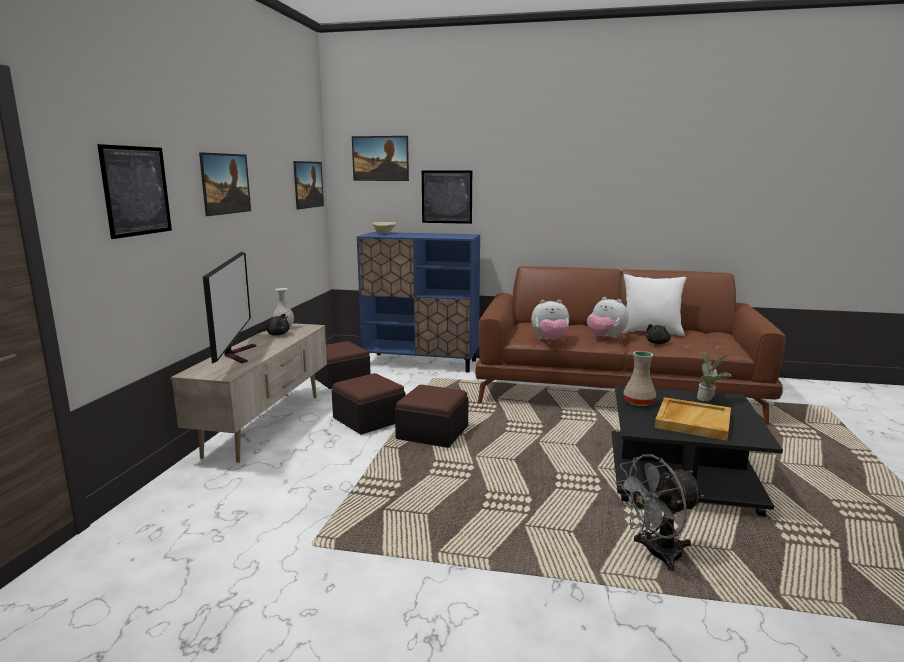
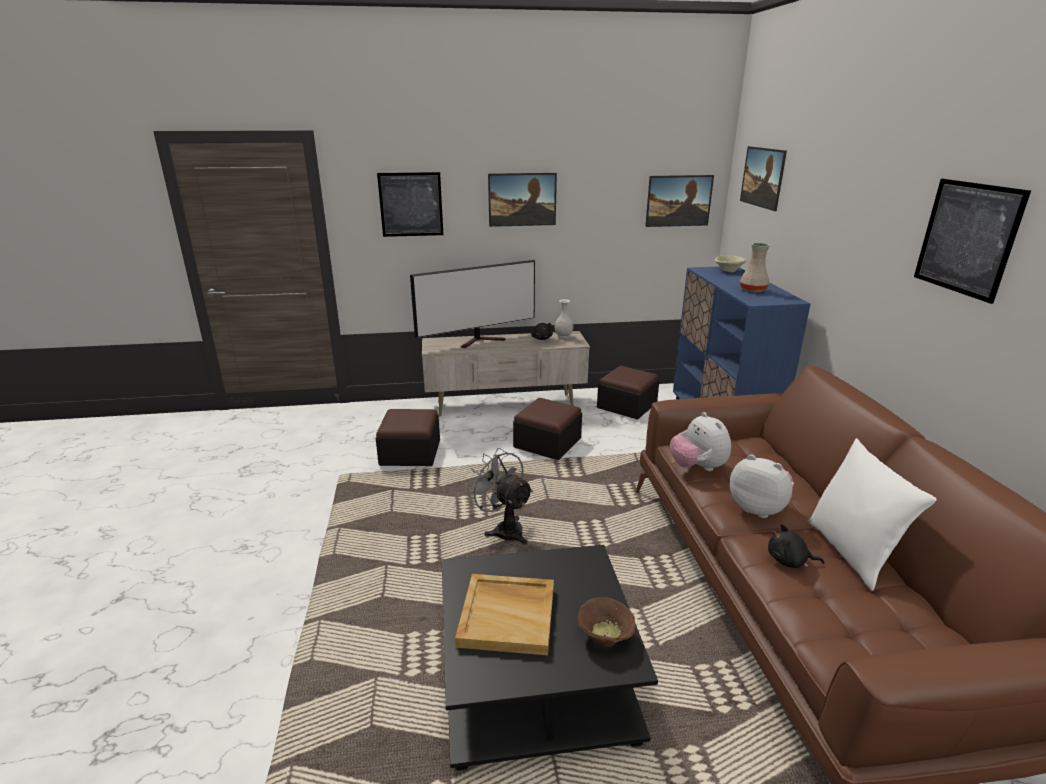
camera: 70 degrees right, 10 degrees up
(432, 432) = (542, 480): ottoman -> ottoman (410, 452)
(447, 197) = (800, 241): picture -> picture (967, 238)
(605, 337) = (758, 508): plush toy -> plush toy turned 105 degrees clockwise
(638, 402) = (551, 566): beige vase -> beige vase (753, 290)
(656, 554) = (355, 659): grey fan -> grey fan (504, 529)
(709, 399) = (606, 635): potted plant -> brown bowl

